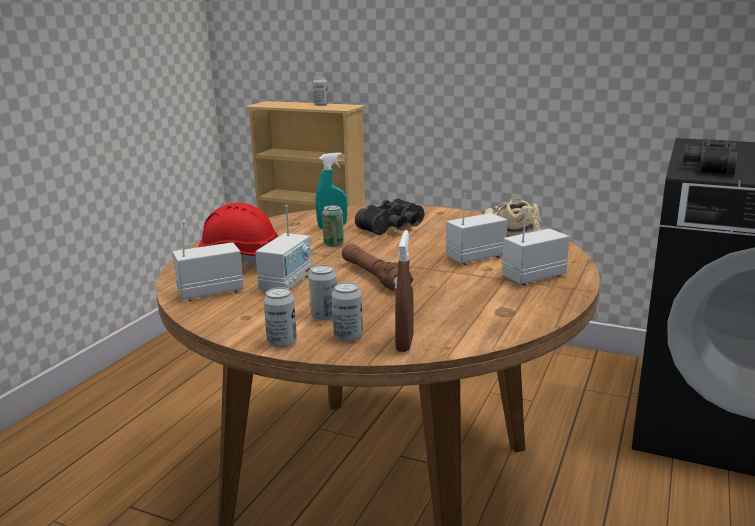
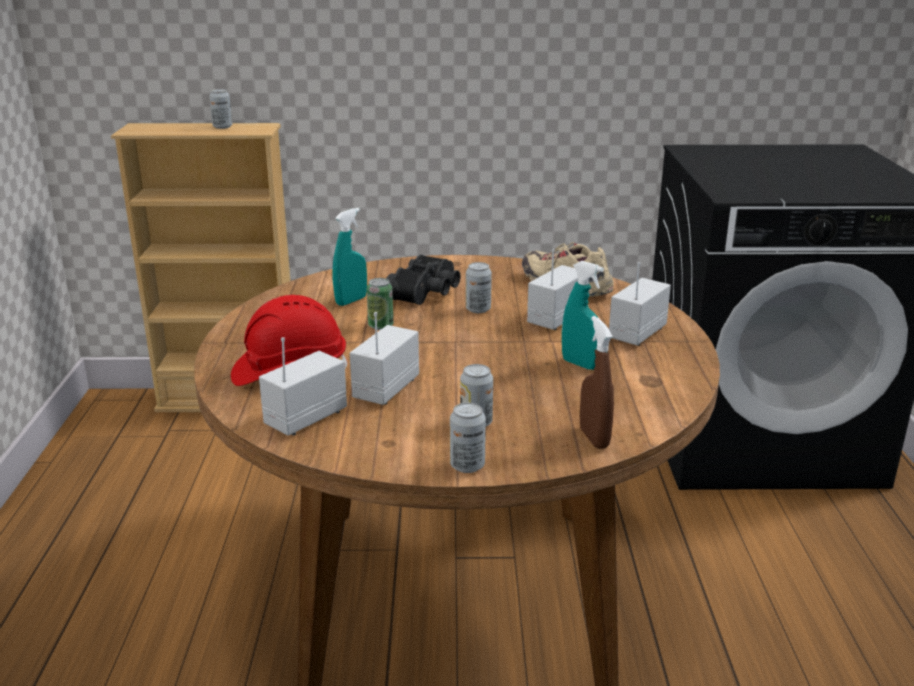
camera: 25 degrees left, 5 degrees up
(287, 283) = (385, 388): radio -> radio turned 150 degrees counterclockwise
(348, 336) = (529, 443): can -> can (478, 309)
(374, 276) = (475, 362): brown flashlight -> none
(457, 291) = (580, 364): none -> turquoise spray bottle
(707, 167) = (737, 185): black binoculars -> none

